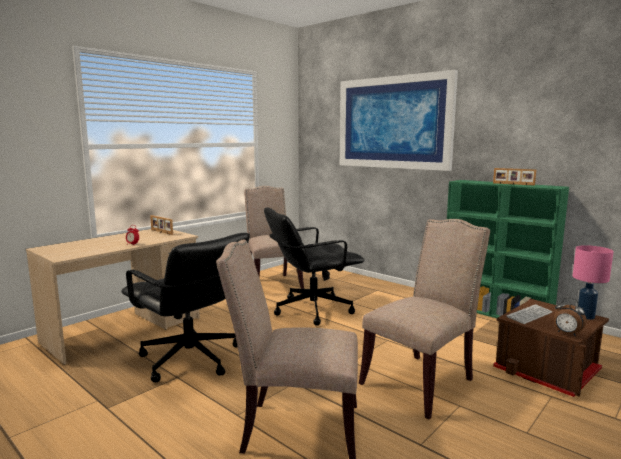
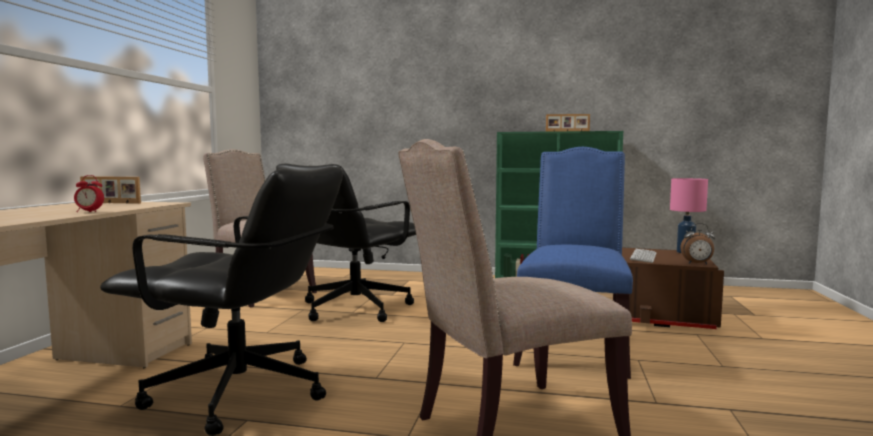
camera: 30 degrees left, 5 degrees down
(393, 123) = (408, 68): picture -> none
(422, 381) = (573, 348): beige chair -> blue chair

